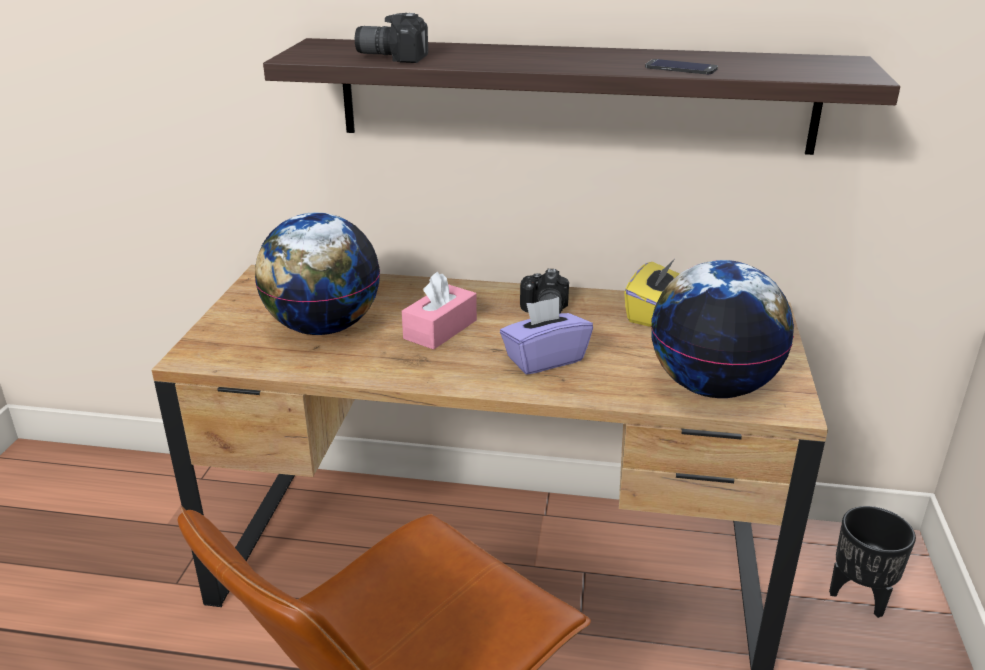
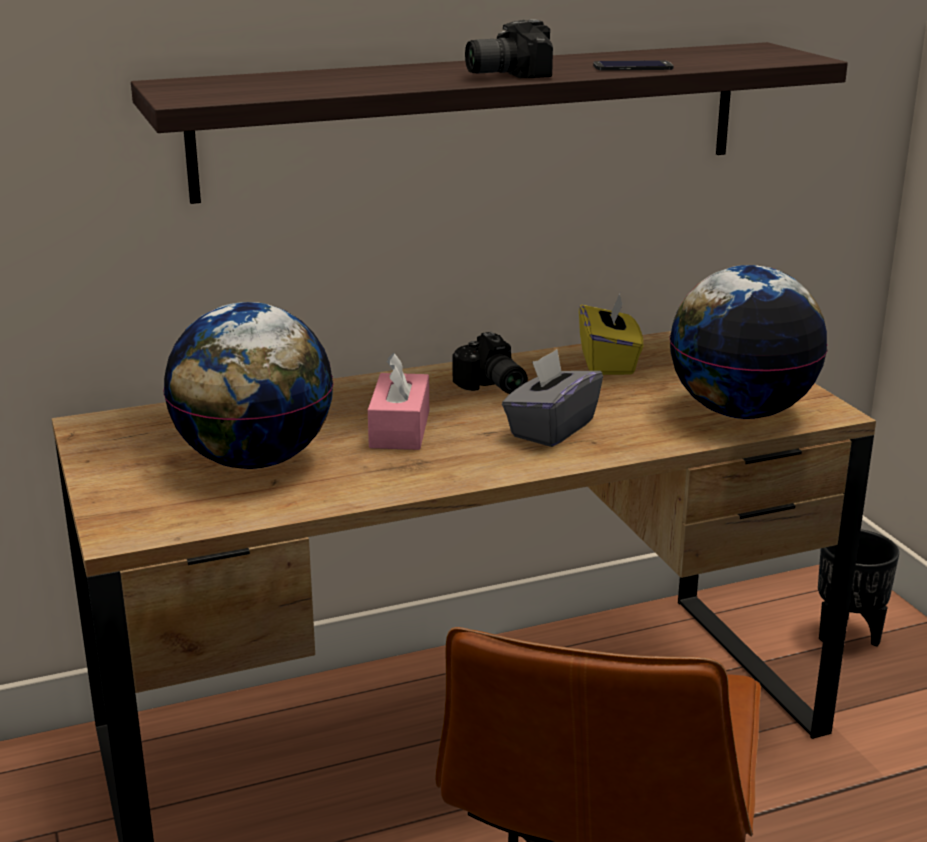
camera: 30 degrees left, 5 degrees down
(393, 56) = (303, 87): camera -> camera (504, 74)
(544, 359) = (551, 429): purple tissue box -> grey tissue box

